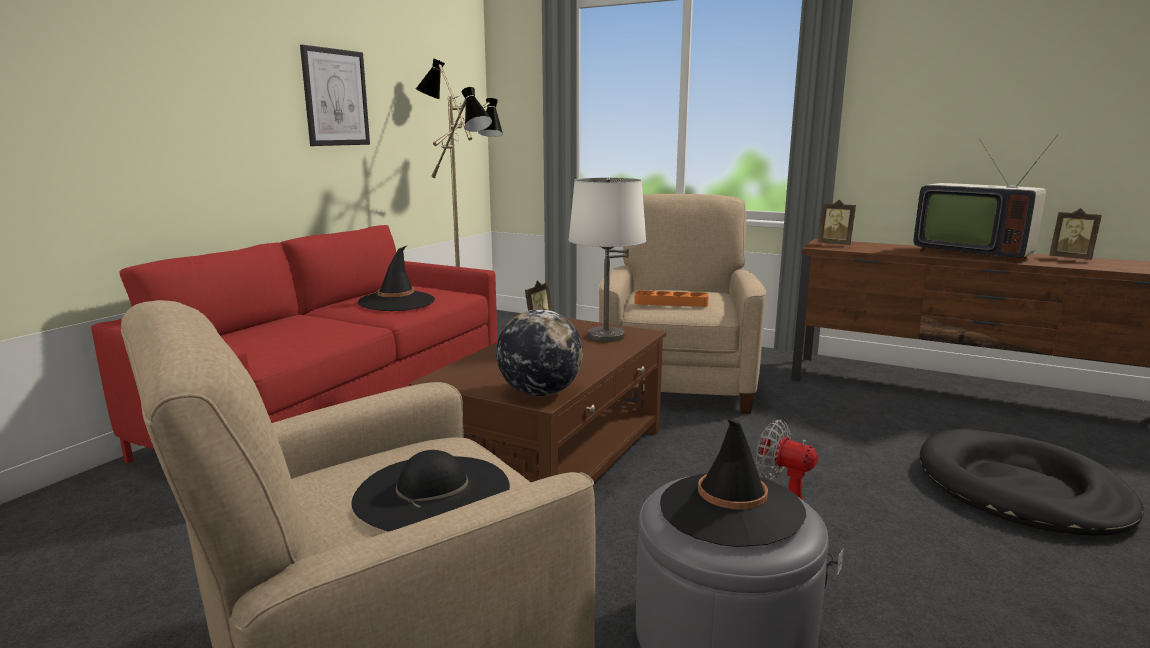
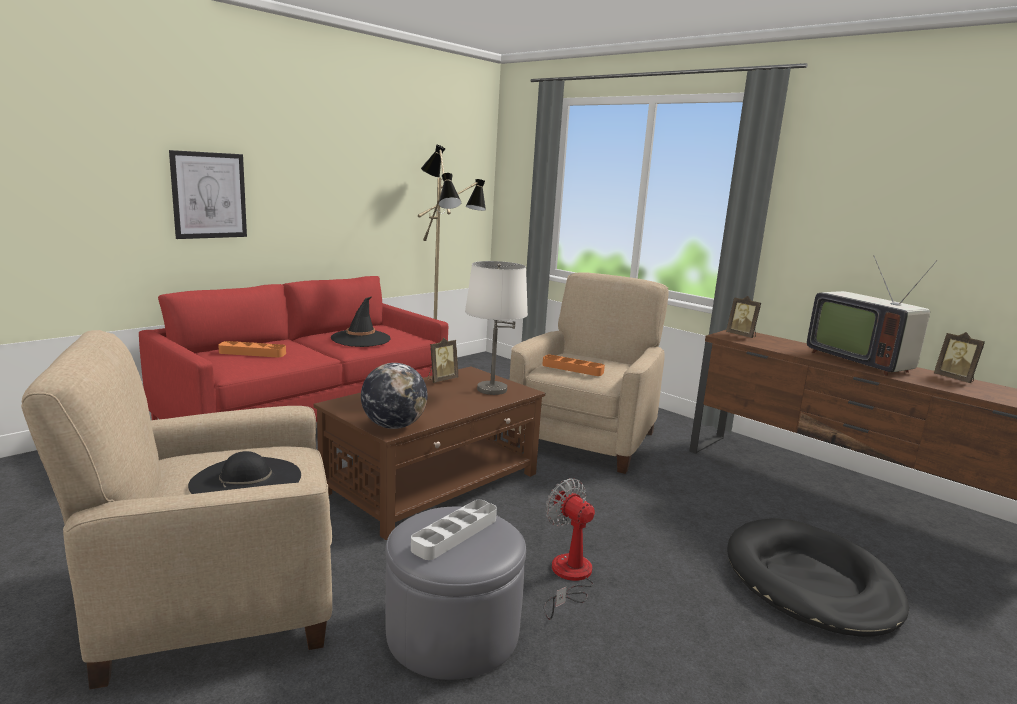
camera: 15 degrees right, 0 degrees up
(272, 334) = (252, 353): none -> orange tray
(335, 97) = (349, 174): picture -> picture (209, 195)
(730, 509) = (455, 534): black hat -> grey tray

